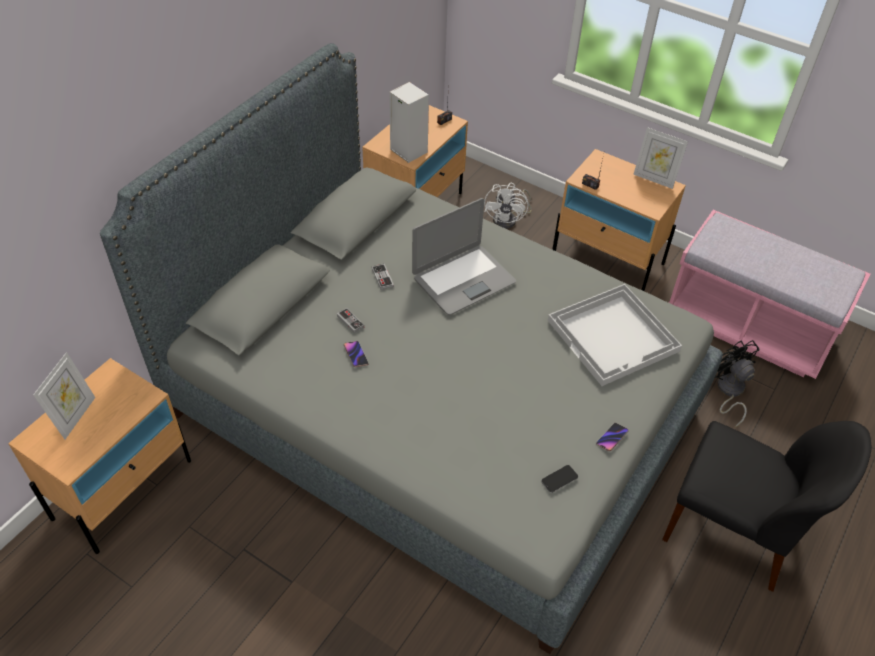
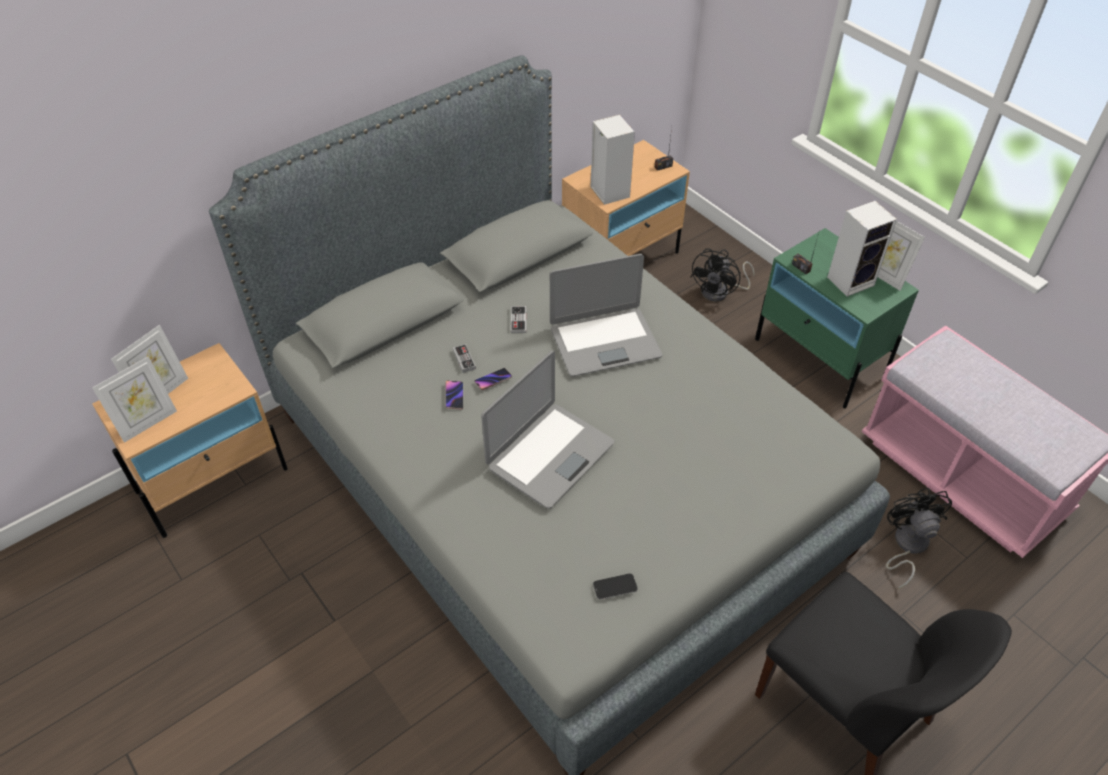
camera: 20 degrees right, 0 degrees up
(74, 448) = (147, 423): none -> picture frame
(460, 385) = (549, 455): none -> laptop
(509, 219) = (720, 292): white fan -> black fan
(608, 258) = (819, 359): beige nightstand -> green nightstand
(612, 438) = (697, 557): phone -> phone (493, 380)
(614, 336) = (750, 443): white tray -> none
(632, 187) = (851, 280): none -> speaker

